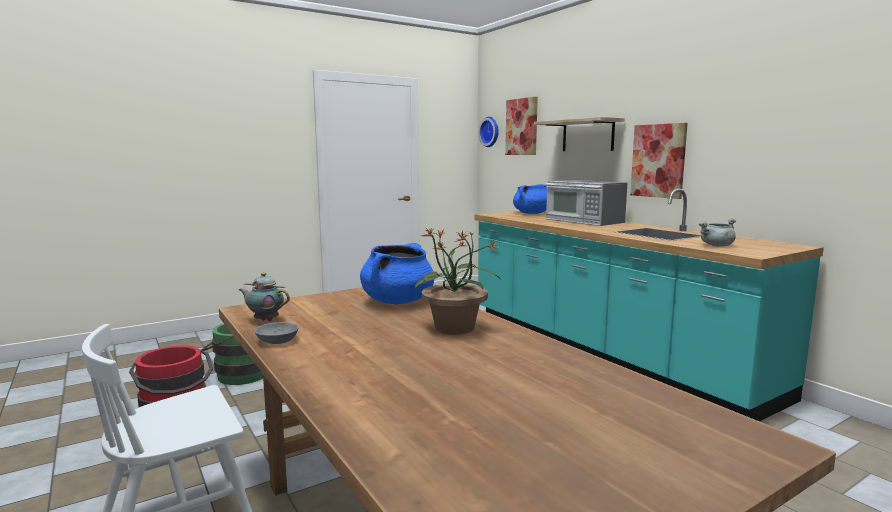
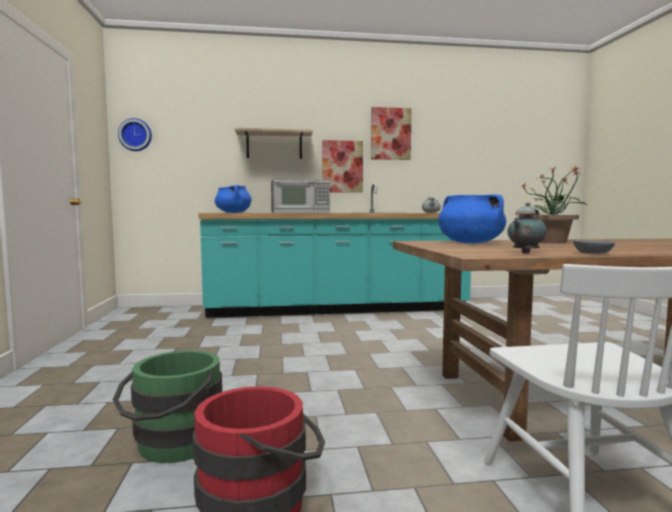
camera: 65 degrees left, 5 degrees down
(522, 127) = (187, 133): picture -> picture (390, 134)

